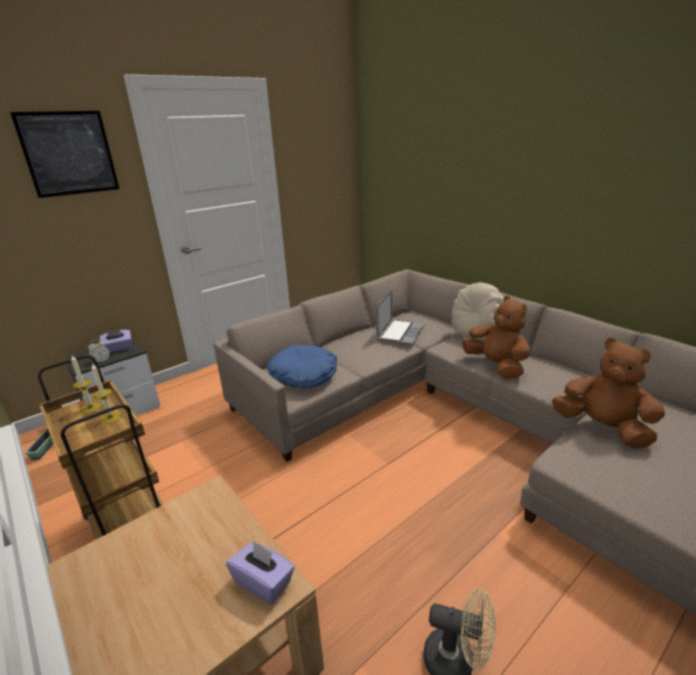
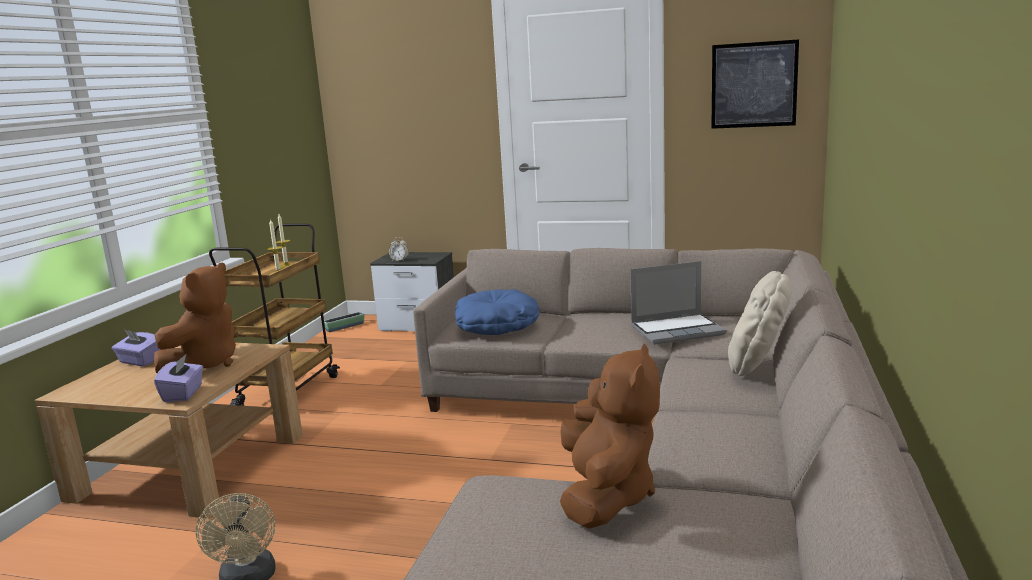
camera: 55 degrees right, 10 degrees down
(69, 153) = (429, 55): picture -> picture (754, 85)
(118, 349) = (425, 256): purple tissue box -> purple tissue box (140, 361)
(496, 366) = (693, 402): brown plush toy -> brown plush toy (205, 364)

